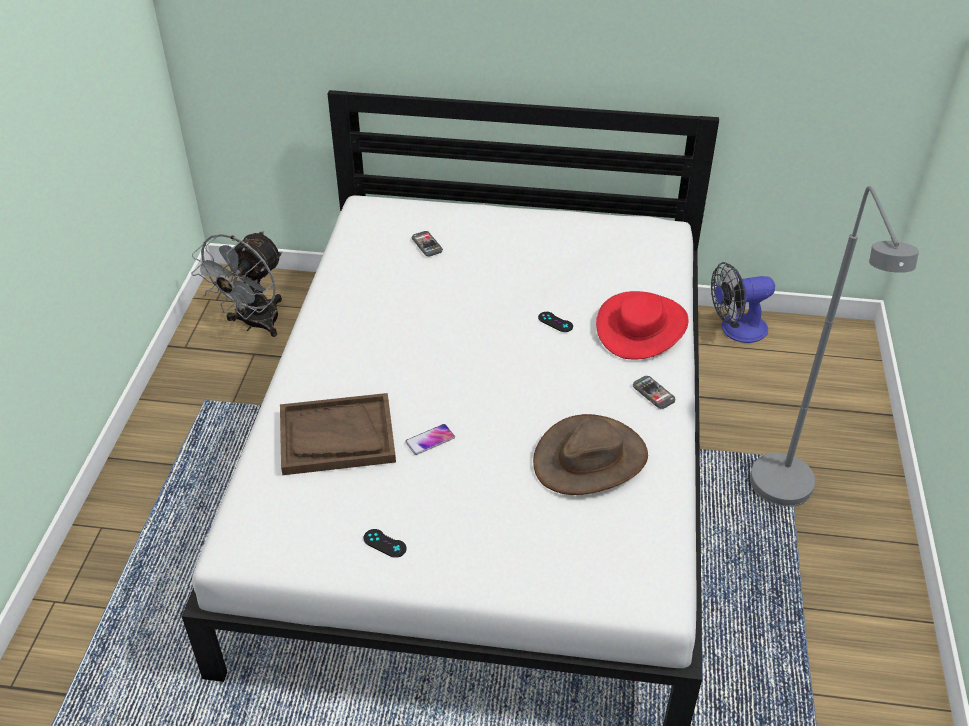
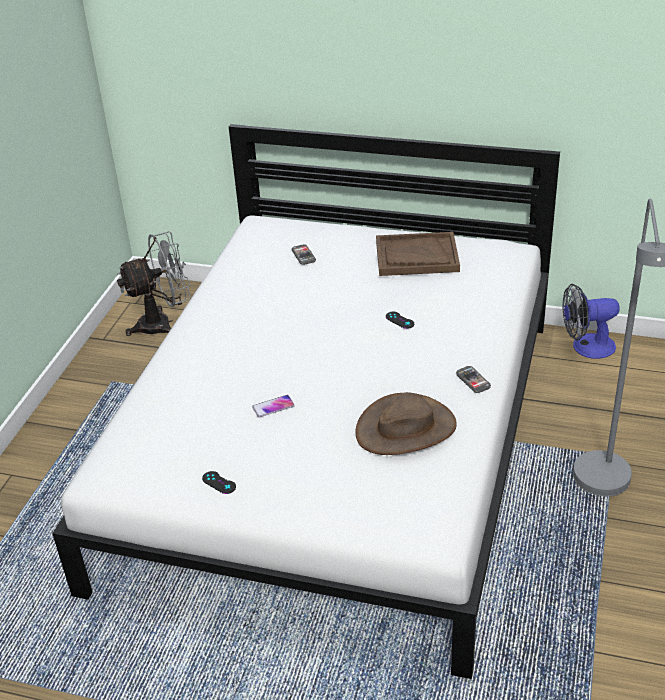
camera: 10 degrees right, 5 degrees down
(254, 324) = (163, 324): grey fan -> grey fan turned 150 degrees counterclockwise
(336, 437) = (196, 400): brown tray -> brown tray (416, 256)
(642, 327) = (475, 327): red hat -> none

